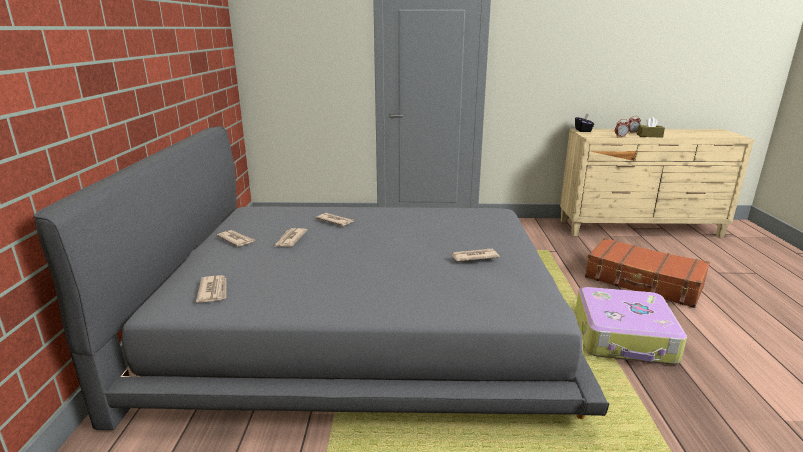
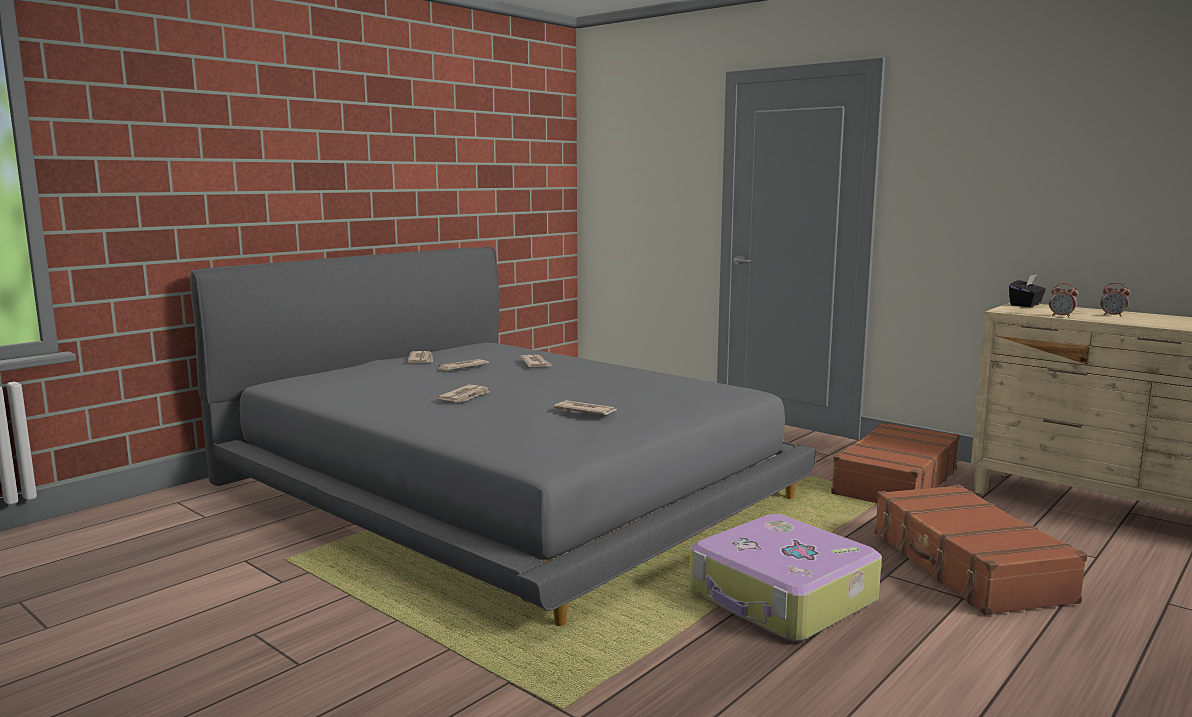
camera: 40 degrees right, 10 degrees down
(213, 290) = (327, 382): newspaper -> newspaper (465, 396)
(536, 240) = (894, 482): none -> brown suitcase
(649, 136) = (1131, 321): brown tissue box -> none

